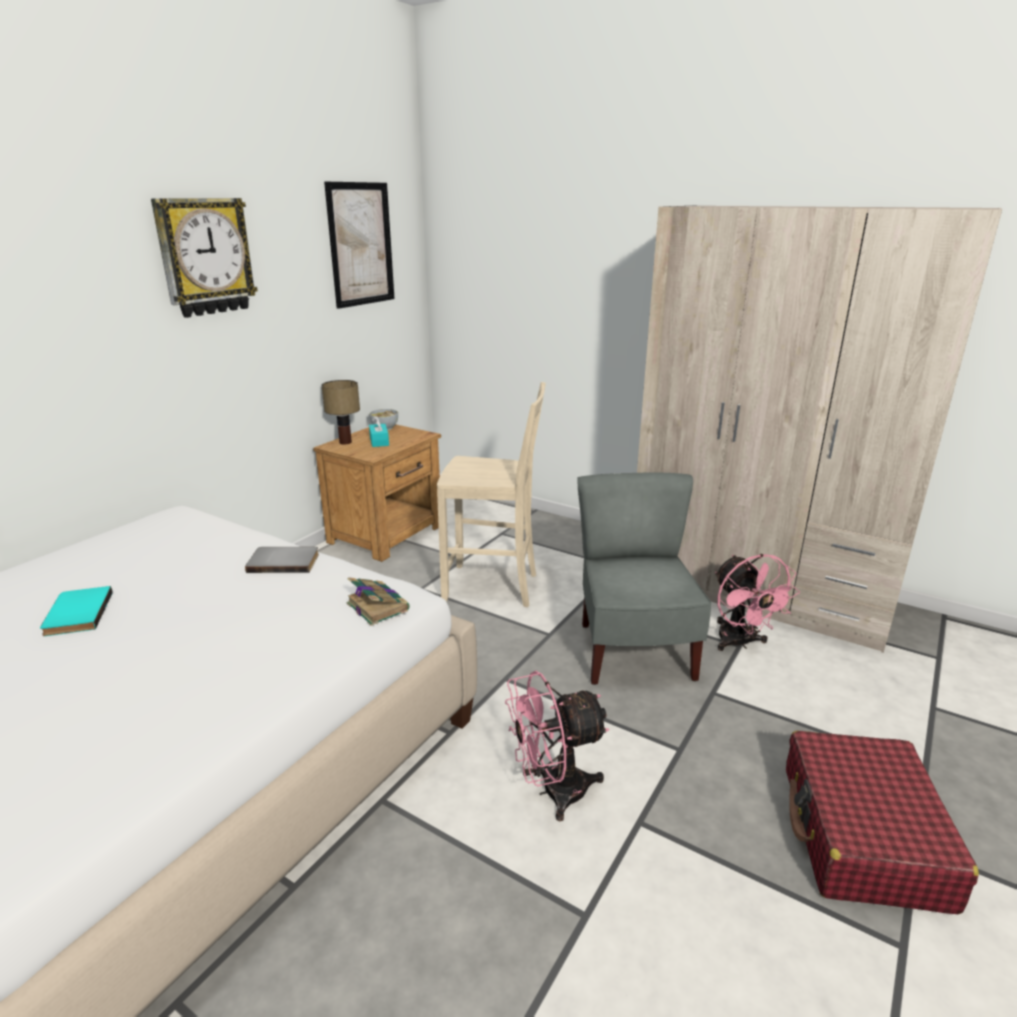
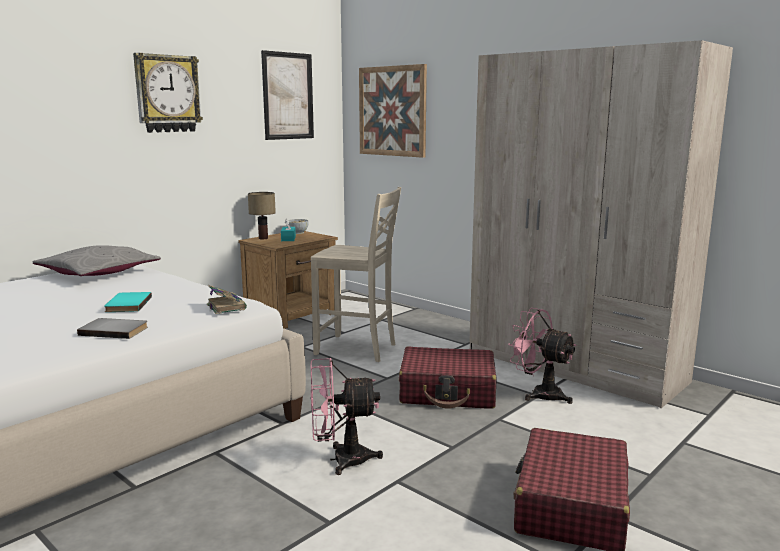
camera: 10 degrees right, 10 degrees down
(76, 614) = (33, 300): turquoise book -> turquoise book (126, 304)
(150, 538) = (99, 273): none -> grey pillow
(284, 561) = (179, 286): grey book -> grey book (115, 330)
(500, 263) = (392, 111): none -> picture
(633, 651) = (448, 392): grey chair -> red suitcase
(740, 643) = (539, 393): pink fan -> pink fan turned 135 degrees clockwise

